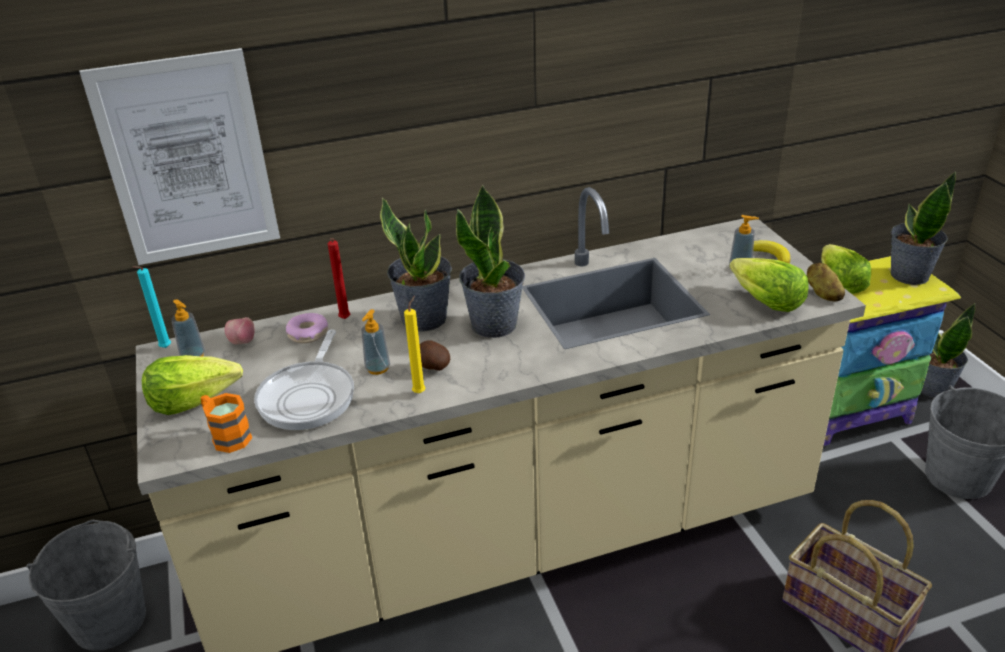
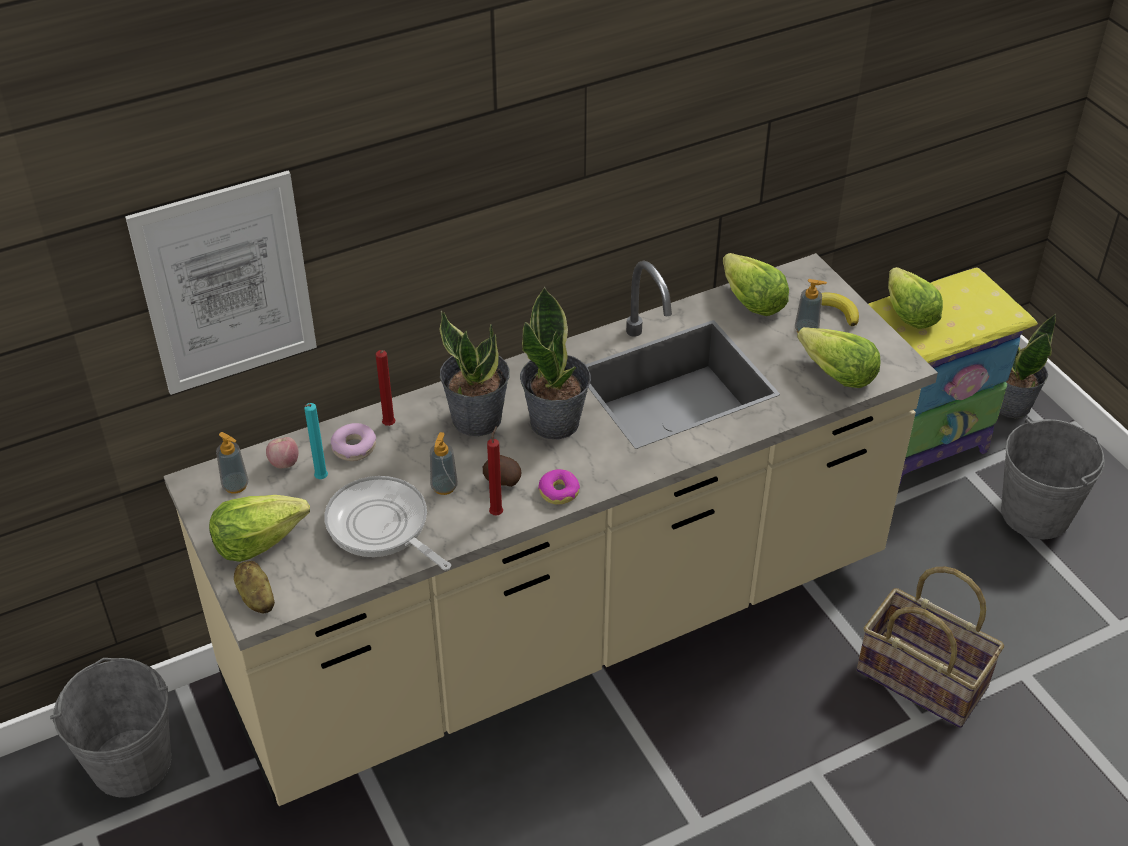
camera: 10 degrees left, 10 degrees up
(164, 349) = (198, 478): turquoise candle -> turquoise candle (320, 480)
(227, 436) = (310, 580): orange mug -> none
(309, 396) = (381, 527): frying pan -> frying pan turned 135 degrees clockwise
(420, 392) = (497, 512): yellow candle -> red candle
(483, 378) = (559, 491): none -> donut
(691, 246) = (751, 301): none -> lettuce
(823, 293) = (894, 359): potato -> potato (256, 598)
(908, 275) = (983, 297): potted plant -> none

